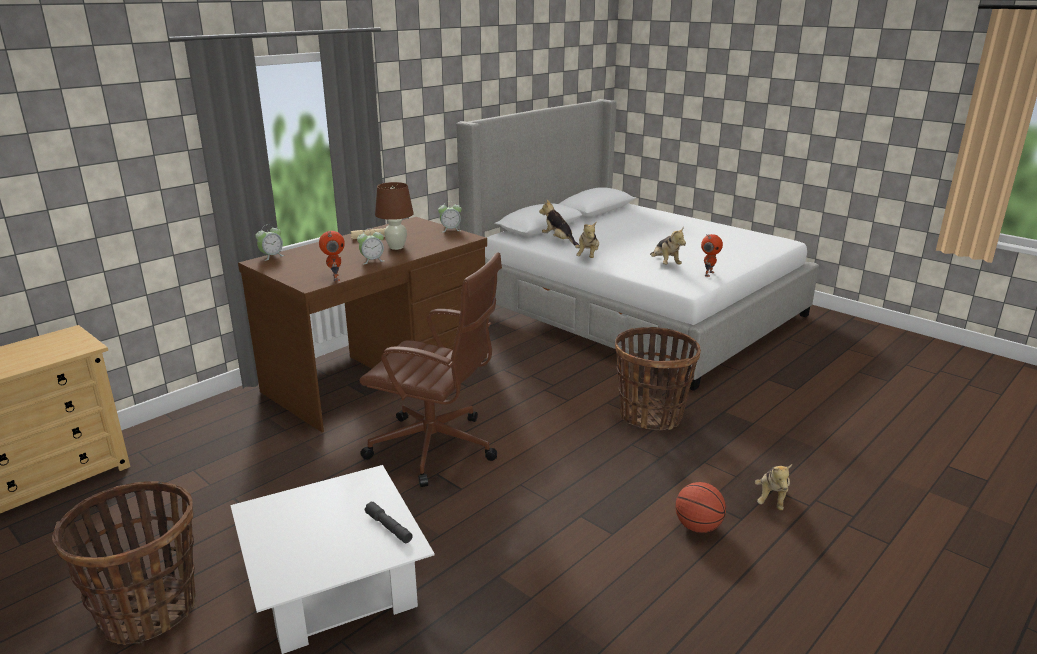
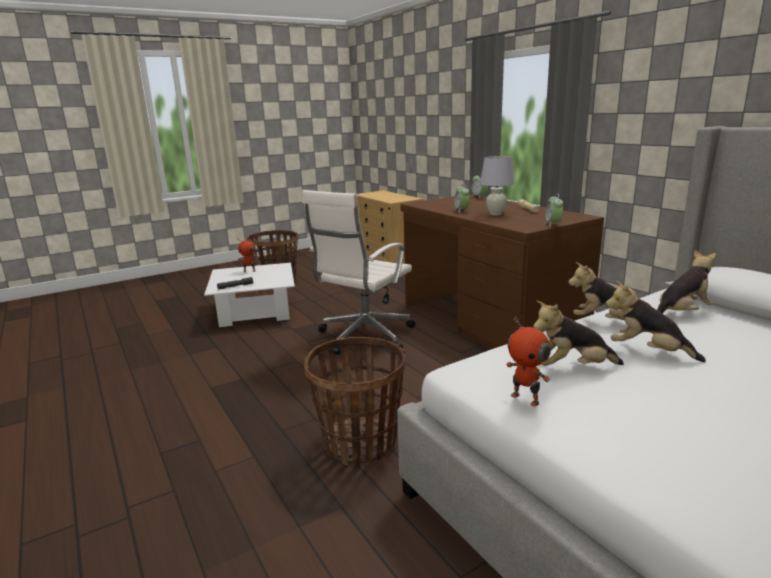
camera: 105 degrees right, 5 degrees down
(335, 277) = (426, 206): toy robot -> toy robot (249, 271)
(396, 247) = (495, 214): brown table lamp -> white table lamp
(436, 448) = (364, 336): brown office chair -> white office chair
(698, 527) = (177, 426): basketball -> none
(772, 499) = (162, 483): plush toy -> plush toy (648, 352)

